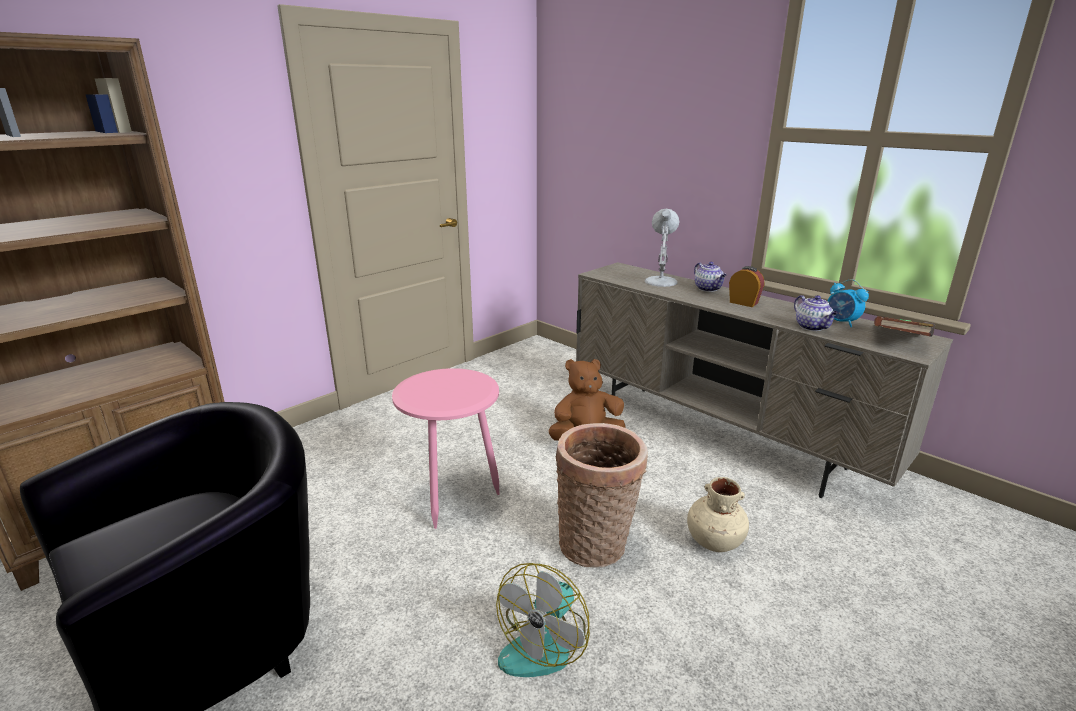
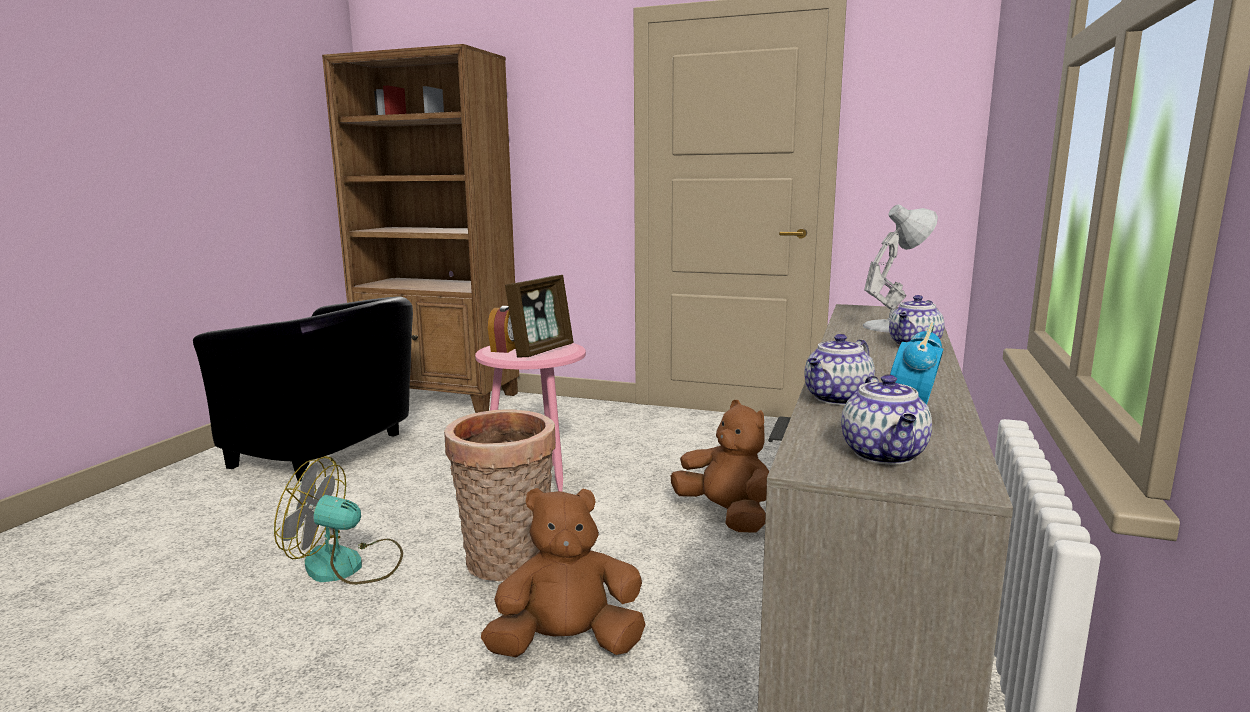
camera: 65 degrees right, 10 degrees down
(459, 384) = (542, 350): none -> picture frame
(714, 541) = (567, 645): beige vase -> brown plush toy
(744, 302) = (886, 362): alarm clock -> alarm clock (505, 349)
(899, 340) = (885, 455): brown book -> teapot

